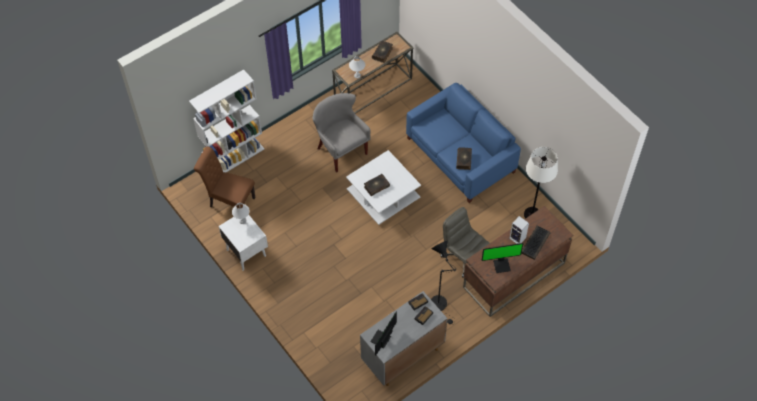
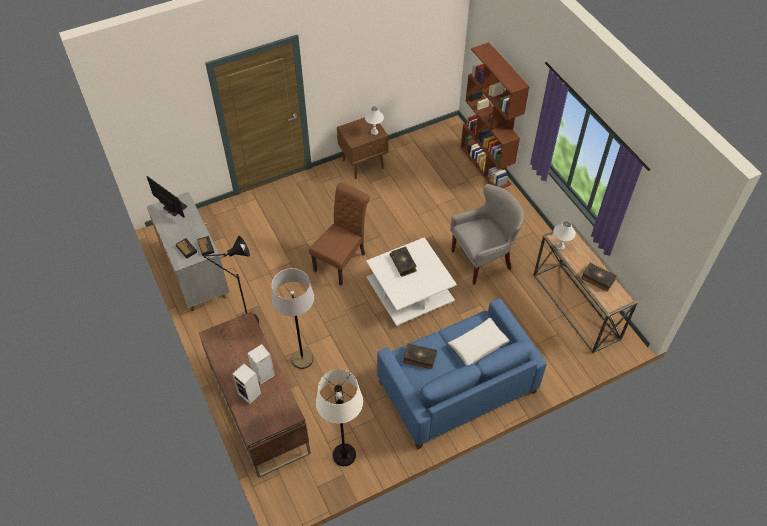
camera: 100 degrees right, 5 degrees down
(229, 201) = (429, 157): brown chair -> brown chair (342, 260)
(235, 158) = (486, 166): white bookcase -> brown bookcase
(246, 252) = (363, 164): white nightstand -> brown nightstand
(443, 127) = (478, 345): none -> white pillow
(463, 257) = (302, 359): grey office chair -> grey floor lamp
(501, 265) = (231, 348): monitor -> none
(535, 242) = (250, 394): keyboard -> speaker

